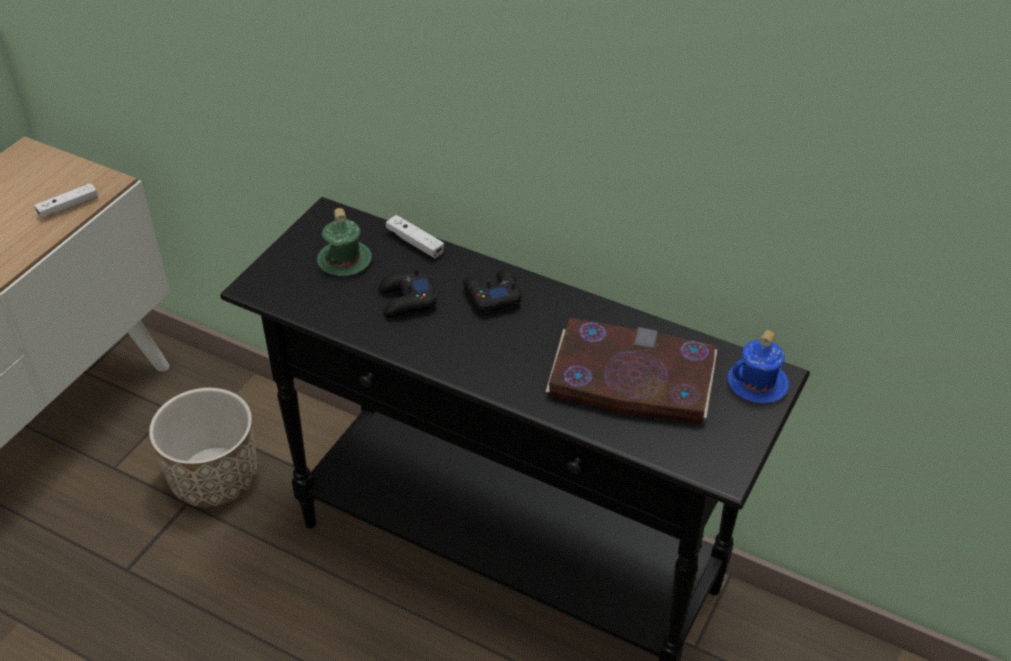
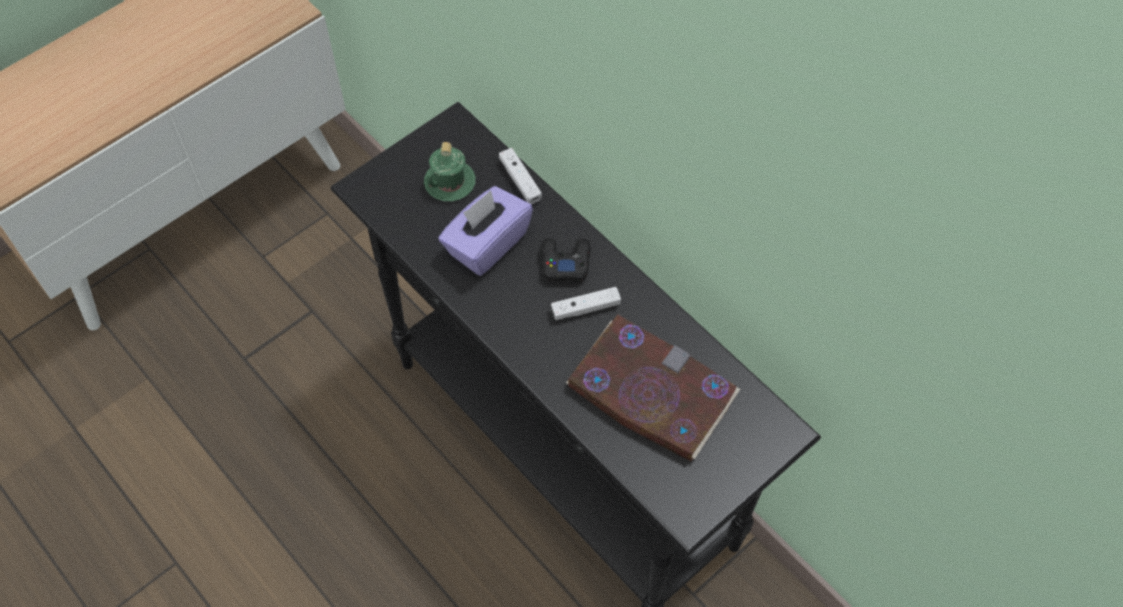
camera: 20 degrees right, 15 degrees up
(68, 207) = (252, 29): white game controller -> white game controller (585, 308)
(215, 478) = (343, 293): planter -> none
(406, 300) = (486, 244): black game controller -> purple tissue box
(757, 383) = (763, 434): blue mug -> none

